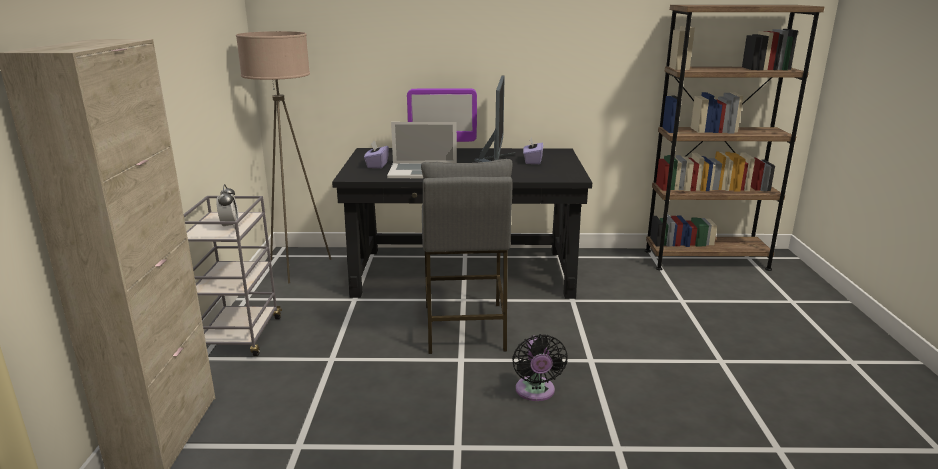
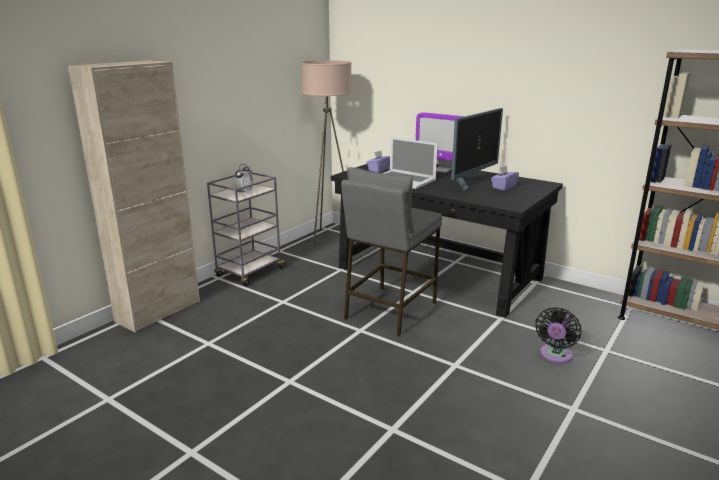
camera: 35 degrees right, 0 degrees up
(535, 392) = (383, 370): black fan -> black fan (555, 356)

